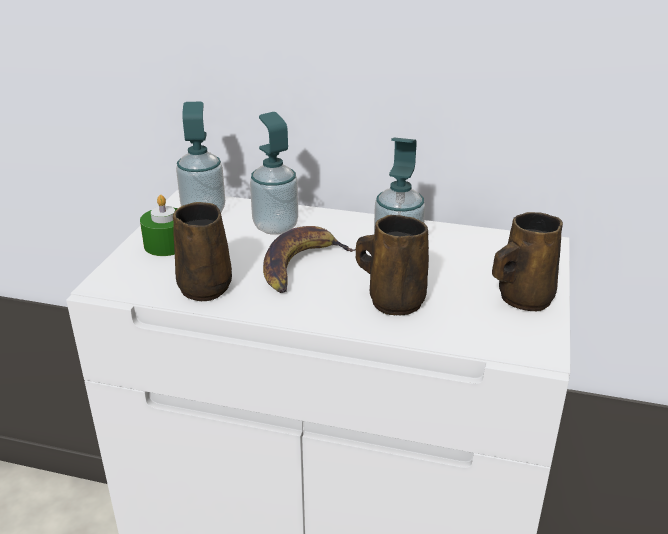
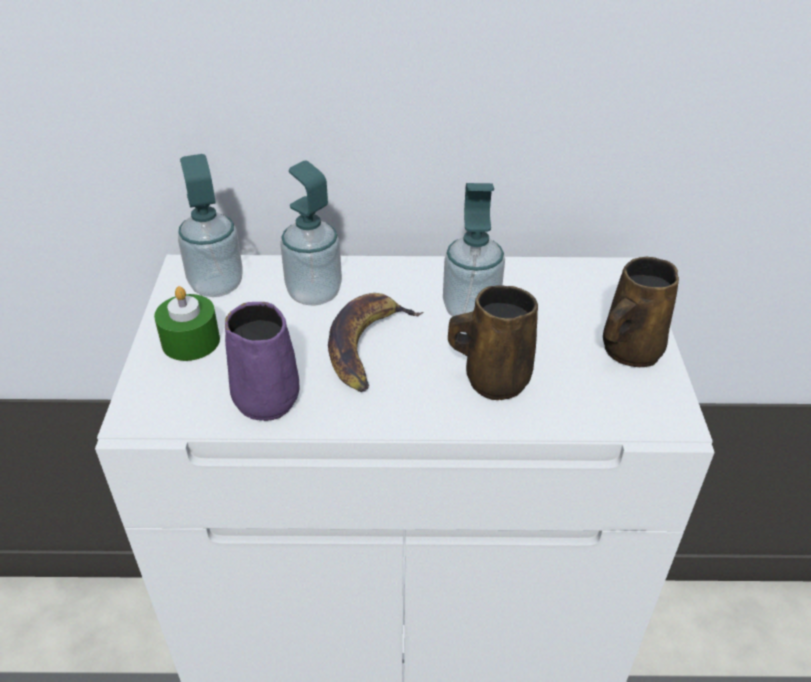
camera: 15 degrees left, 10 degrees up
(206, 286) = (266, 397): brown mug -> purple mug

